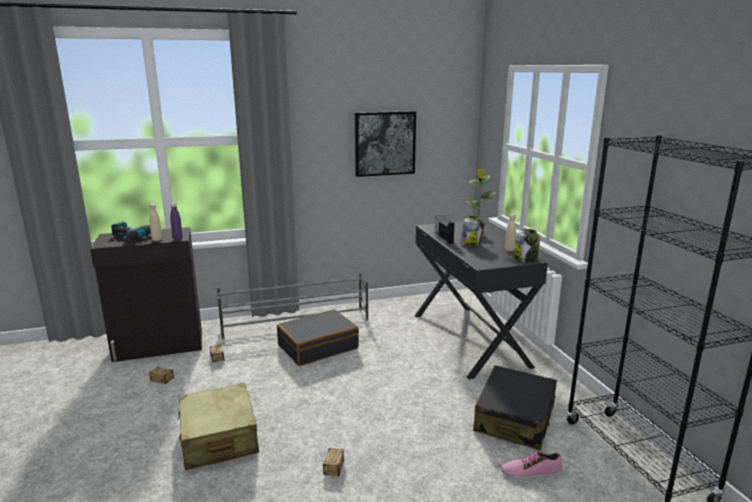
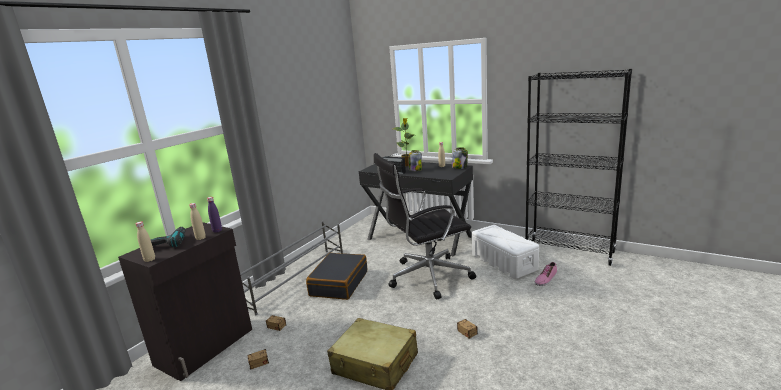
camera: 40 degrees left, 0 degrees up
(102, 243) = (149, 260): none -> beige bottle
(384, 143) = (313, 115): picture -> none
(401, 385) = (427, 277): none -> black office chair
(515, 419) = (503, 262): black suitcase -> white storage box

